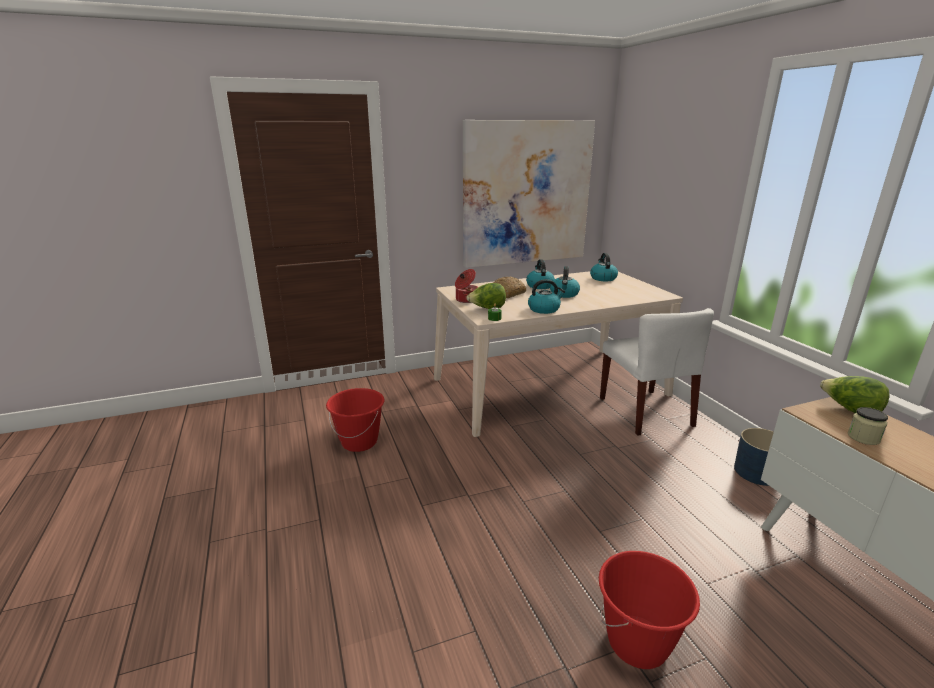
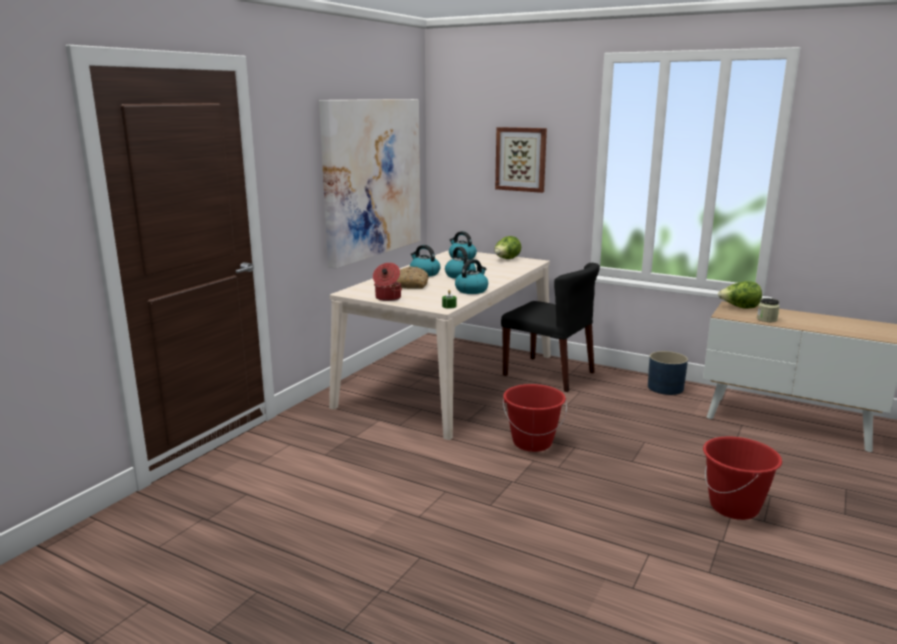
camera: 40 degrees left, 5 degrees down
(359, 442) = (348, 487): red bucket -> red bucket (532, 443)
(487, 309) = (425, 300): lettuce -> lettuce (506, 259)
(645, 412) = (549, 374): white chair -> black chair
(677, 185) = (521, 159): none -> picture

